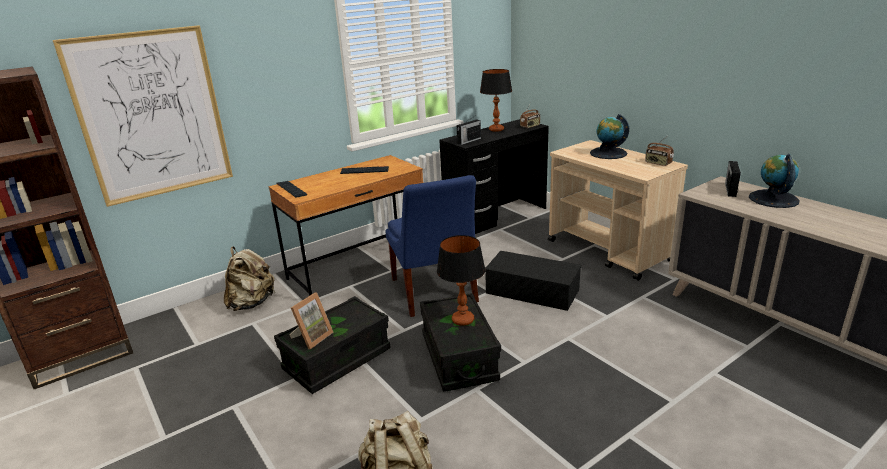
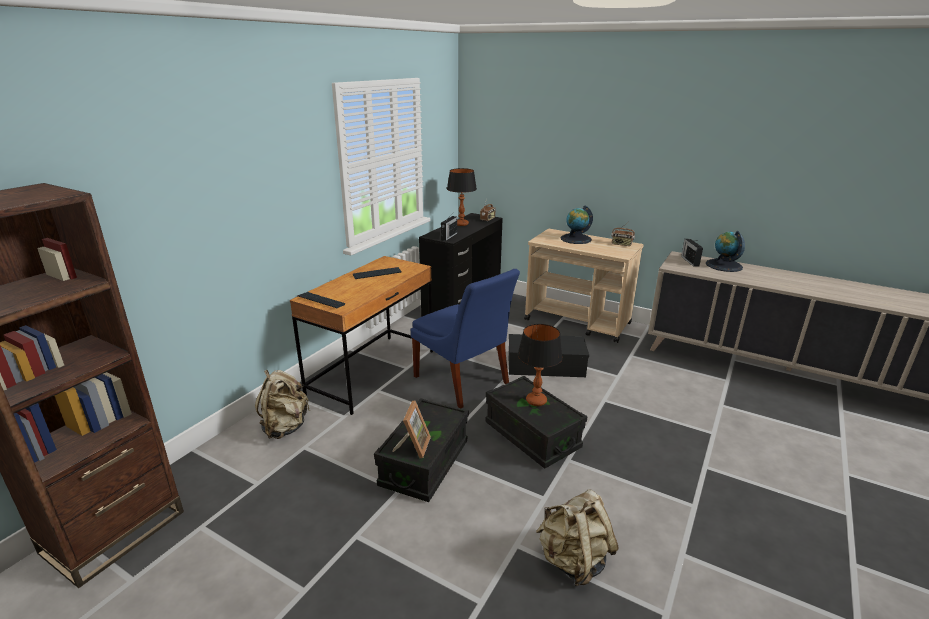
camera: 25 degrees left, 0 degrees up
(152, 115) = (172, 233): picture -> none

